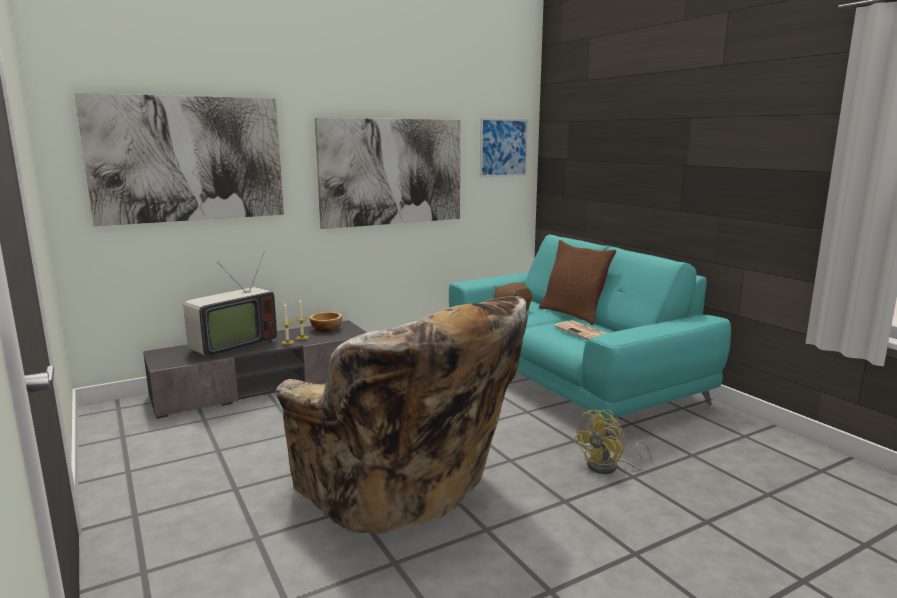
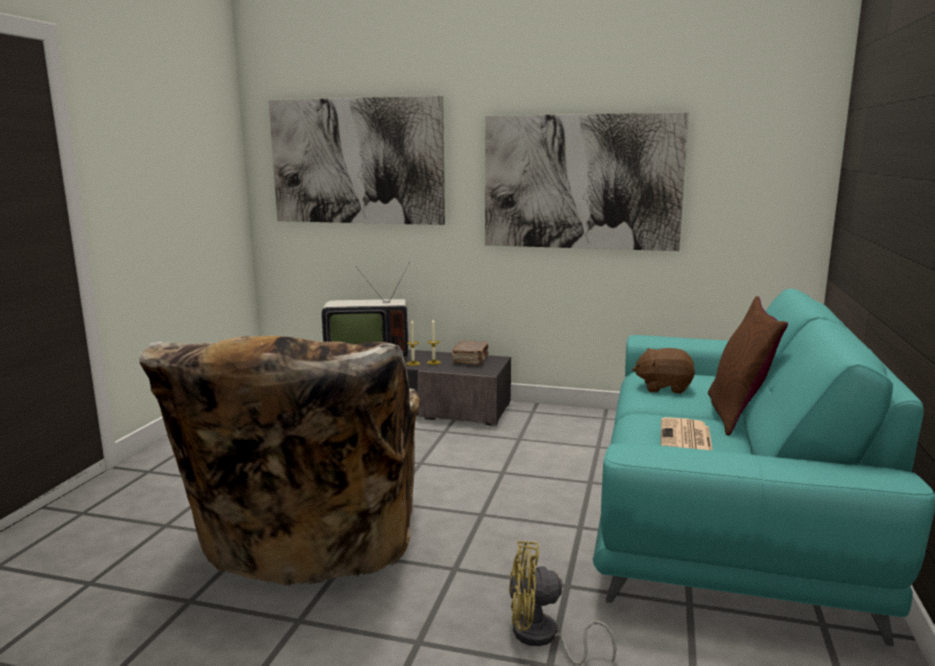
camera: 45 degrees right, 0 degrees up
(326, 329) = (471, 360): bowl -> brown book
(503, 147) = (769, 152): picture -> none

